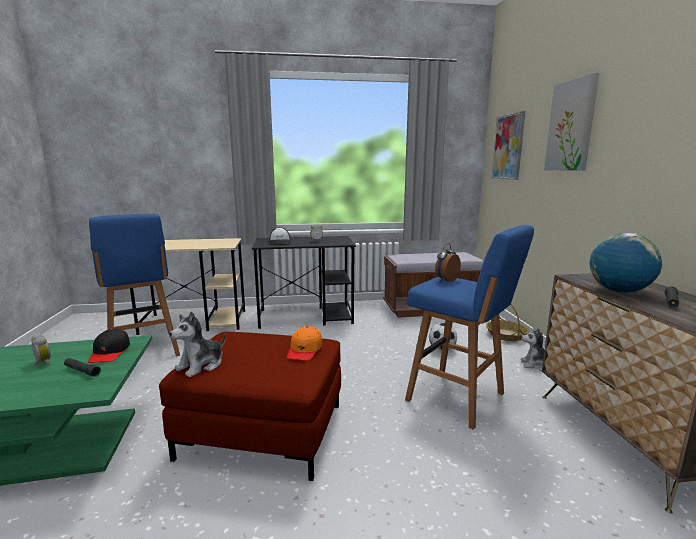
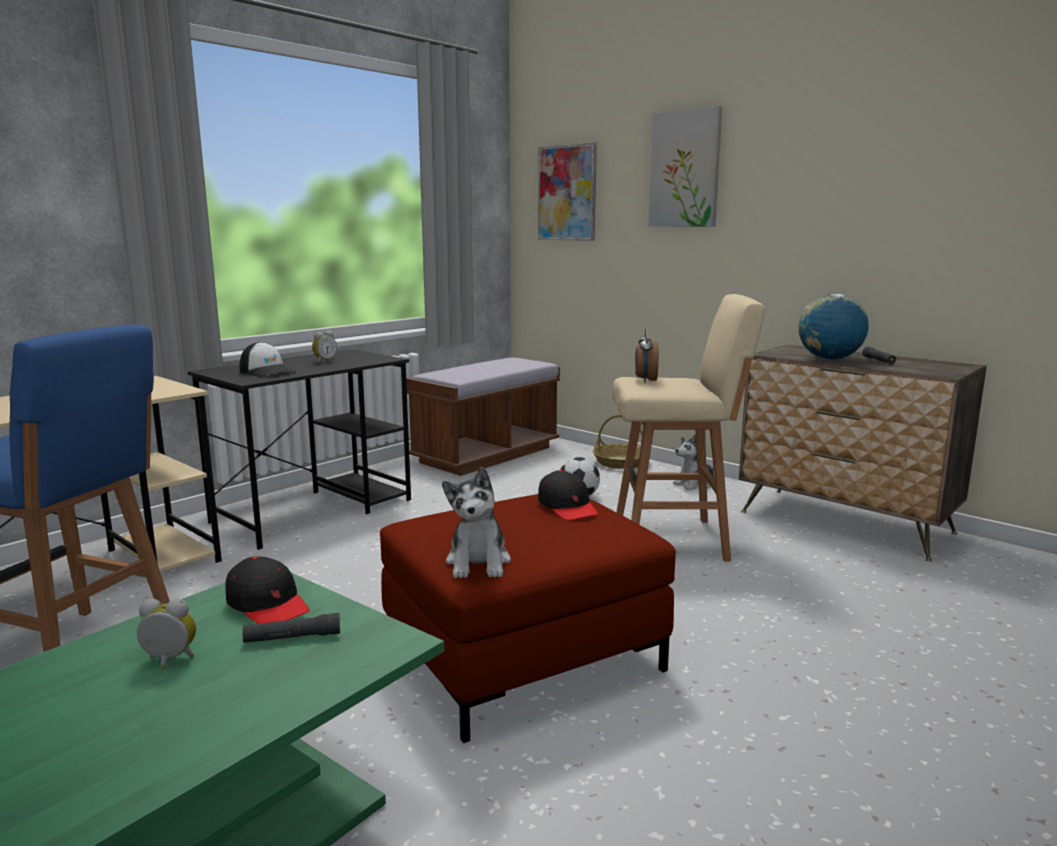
camera: 40 degrees left, 0 degrees up
(304, 350) = (567, 507): orange cap -> black cap
(458, 398) = (674, 539): blue stool -> beige stool

